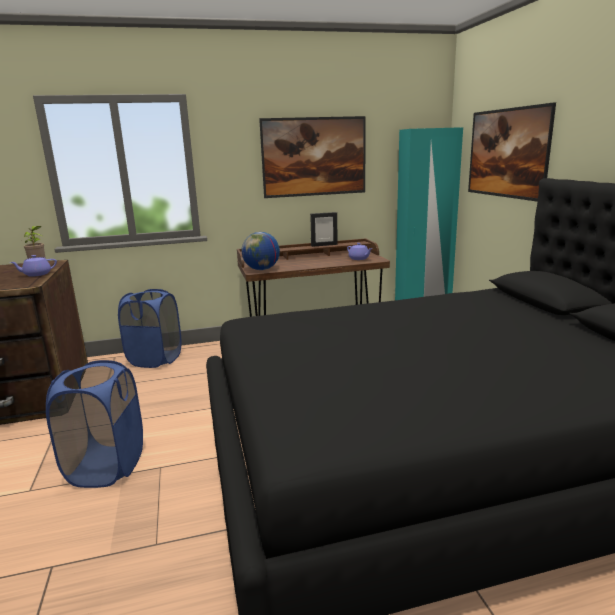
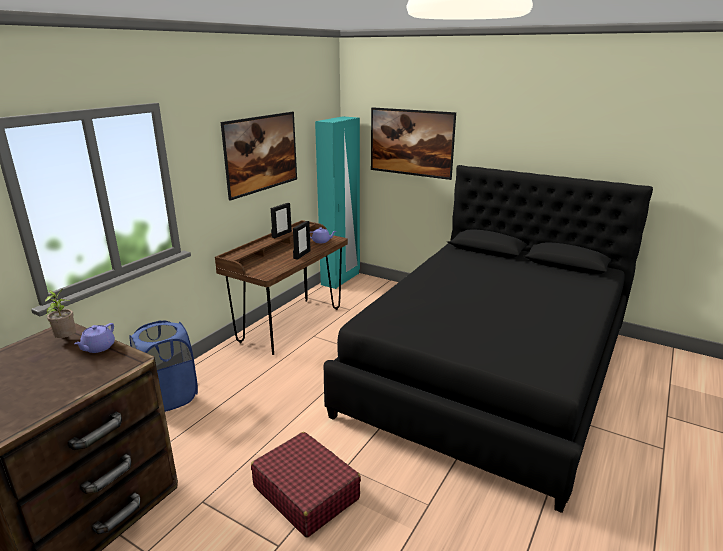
camera: 45 degrees left, 5 degrees up
(106, 466) = (306, 492): blue laundry basket -> red suitcase
(261, 269) = (268, 272): globe -> none
(317, 264) = (302, 254): none -> picture frame

